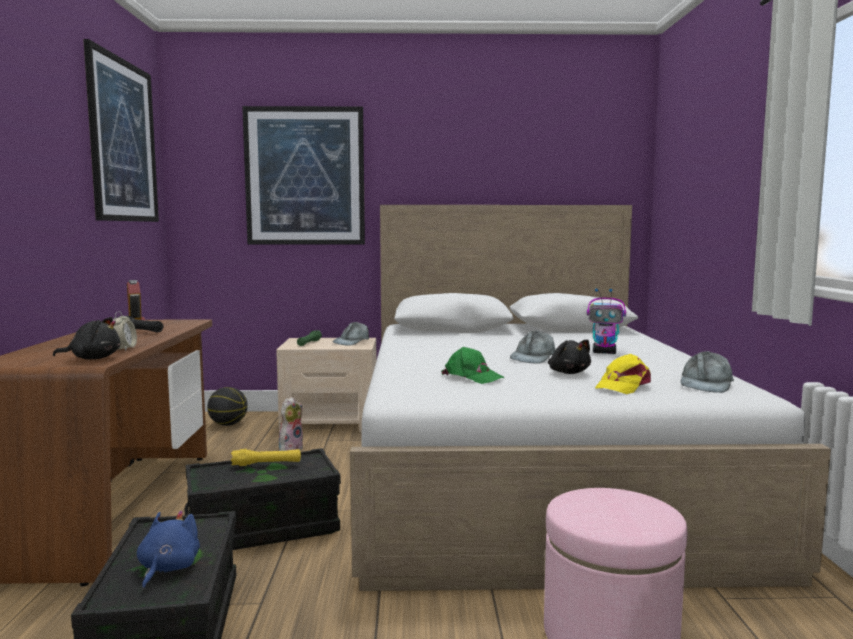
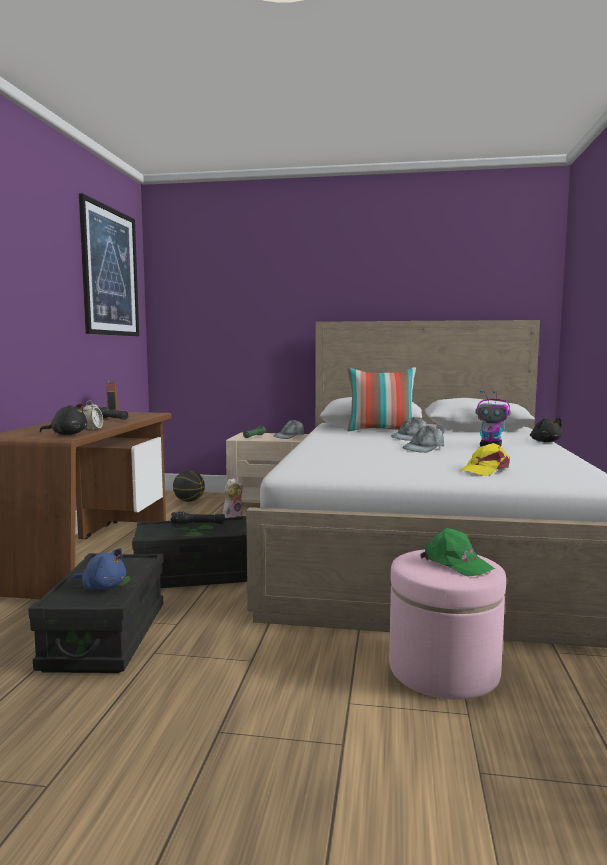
camera: 10 degrees right, 0 degrees up
(167, 569) = (102, 587): blue plush toy -> blue plush toy turned 90 degrees clockwise
(266, 464) = (198, 524): yellow flashlight -> black flashlight
(305, 176) = (255, 298): picture -> none
(468, 335) = (381, 431): none -> pillow
(472, 377) = (361, 460): green cap -> green cap (456, 564)
(568, 372) = (445, 459): black plush toy -> black plush toy (545, 441)
(705, 384) = (562, 471): grey cap -> grey cap (410, 437)

